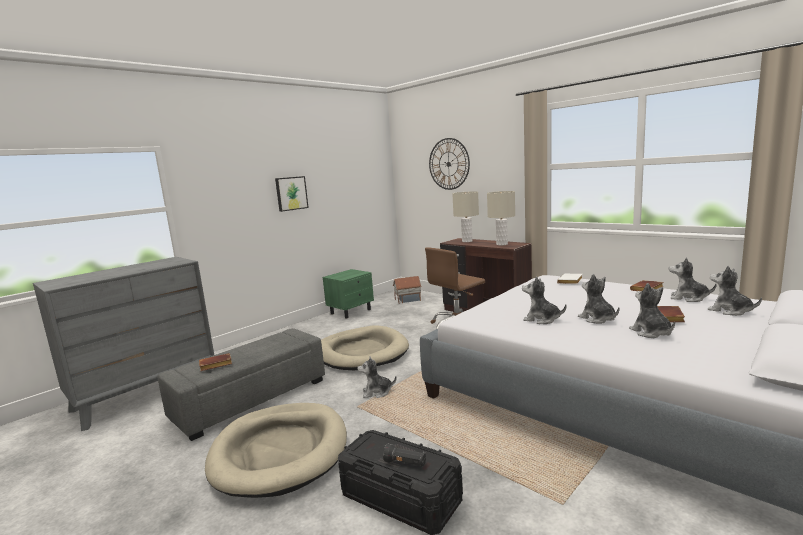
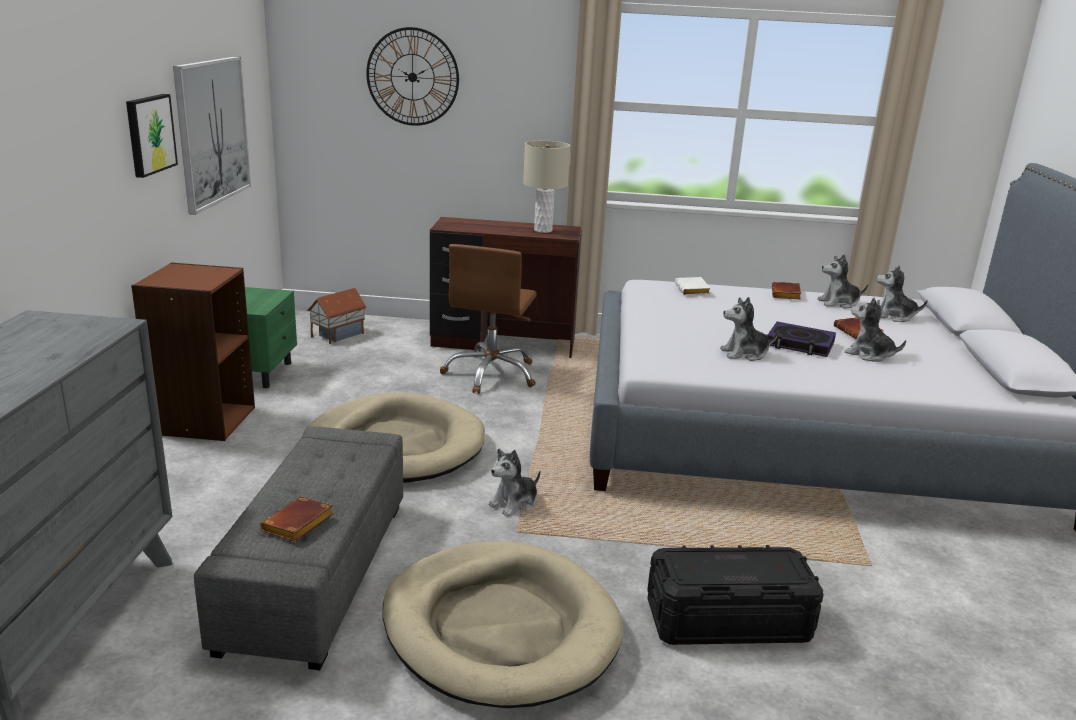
camera: 40 degrees left, 10 degrees up
(304, 327) = (204, 420): none -> brown bookcase
(341, 195) = (212, 132): none -> picture
(405, 463) = (758, 572): black flashlight -> none
(467, 241) = (472, 224): beige table lamp -> none
(597, 319) = (800, 344): plush toy -> book

